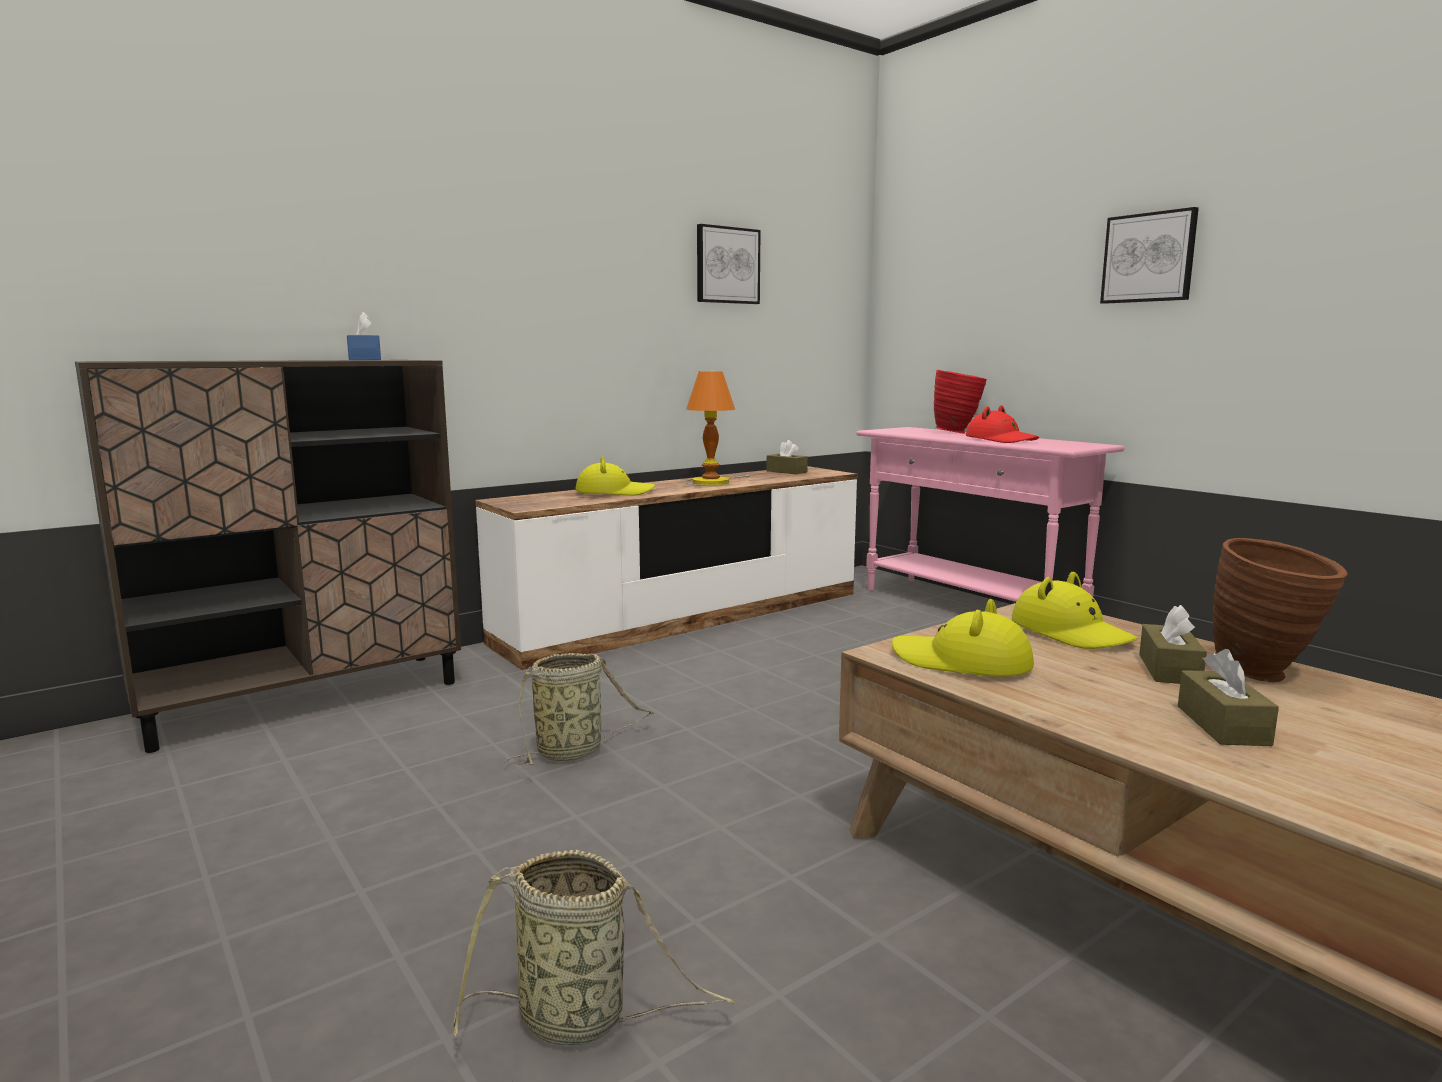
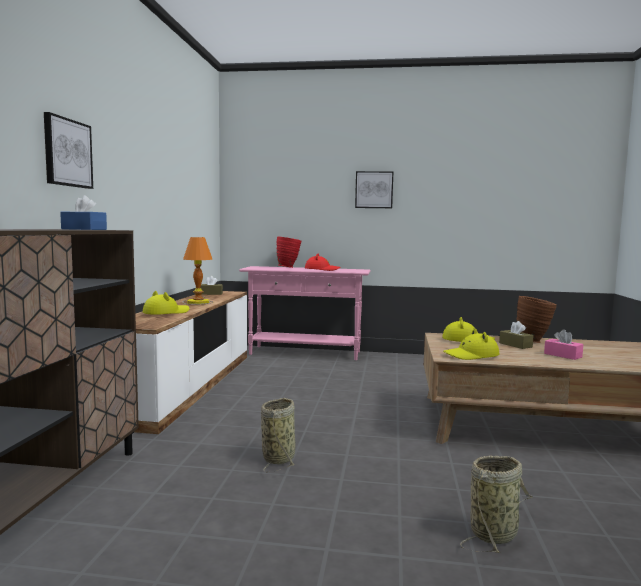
camera: 45 degrees left, 5 degrees down
(727, 265) = (179, 175): picture -> picture (67, 153)
(1222, 725) = (562, 355): brown tissue box -> pink tissue box

